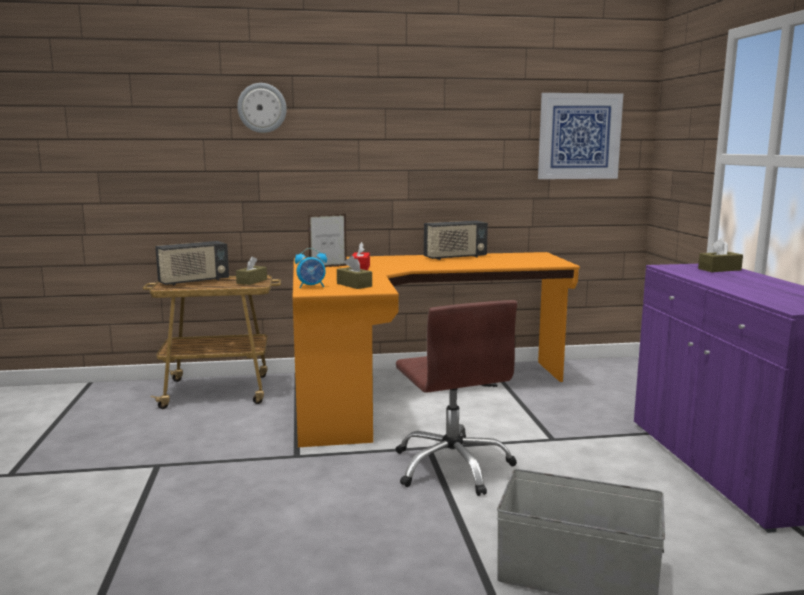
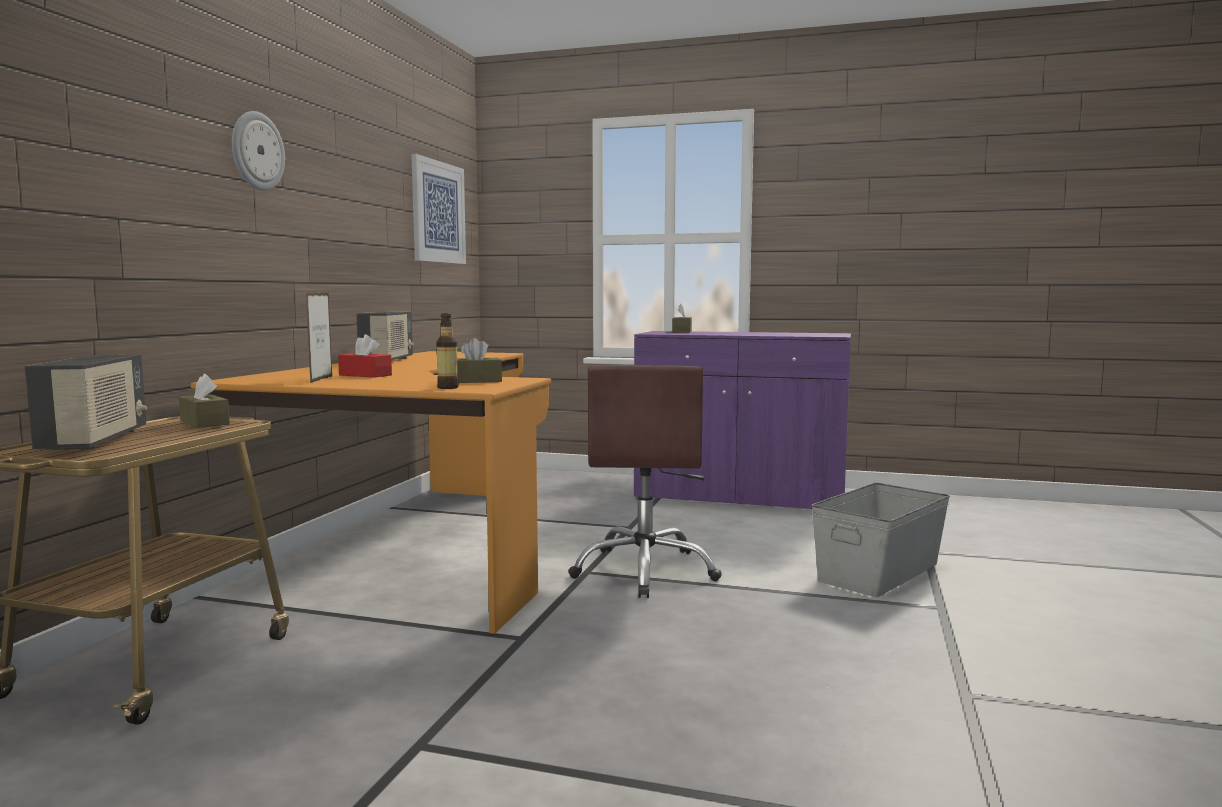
camera: 65 degrees left, 5 degrees down
(262, 108) = (124, 97): wall clock -> wall clock (256, 151)
(312, 286) = (448, 388): alarm clock -> bottle
(453, 466) = (645, 571): brown office chair -> brown office chair turned 90 degrees clockwise

